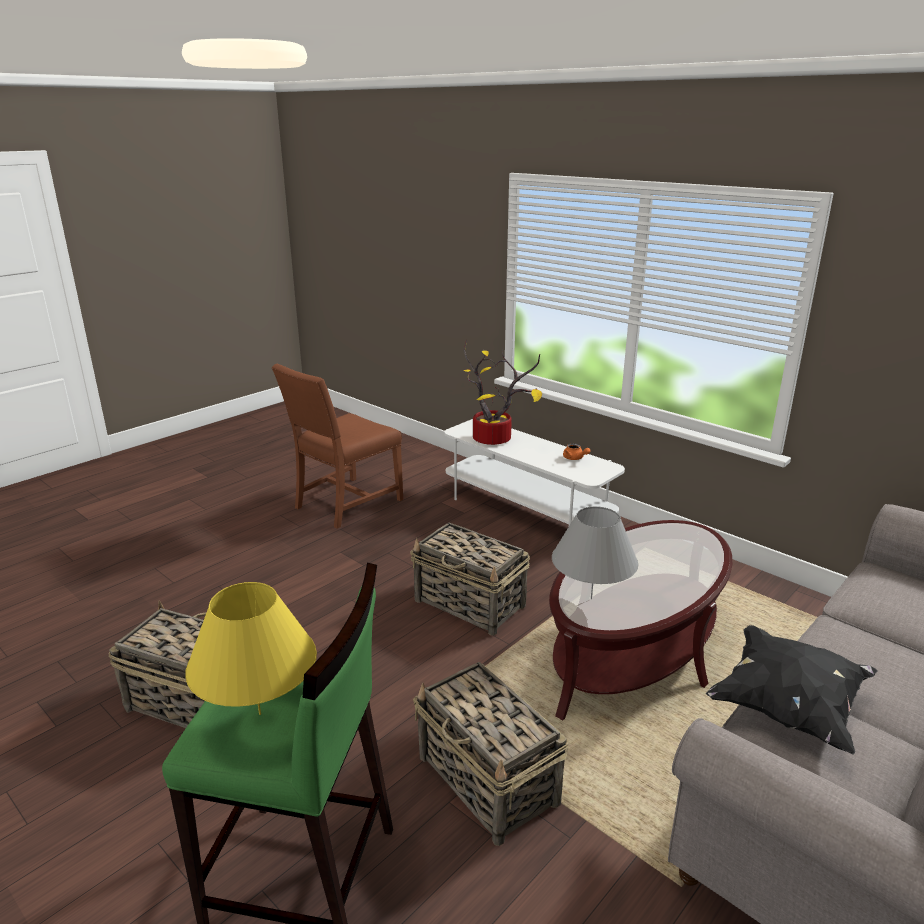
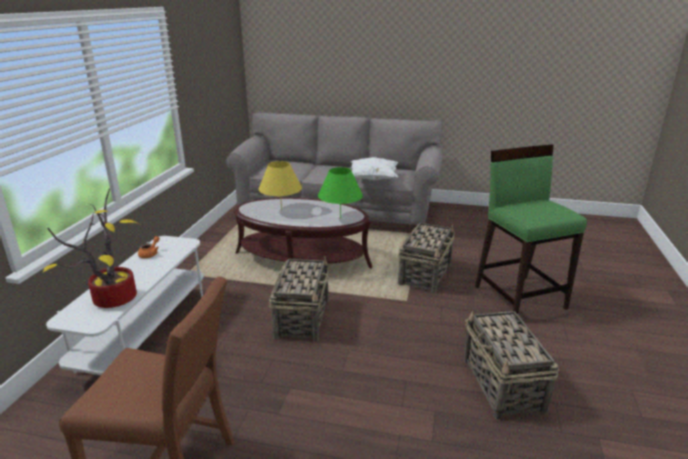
camera: 120 degrees left, 0 degrees up
(260, 714) = (544, 208): yellow table lamp -> yellow table lamp (281, 210)
(591, 598) = (340, 218): grey table lamp -> green table lamp
(787, 706) = (373, 179): black pillow -> white pillow

